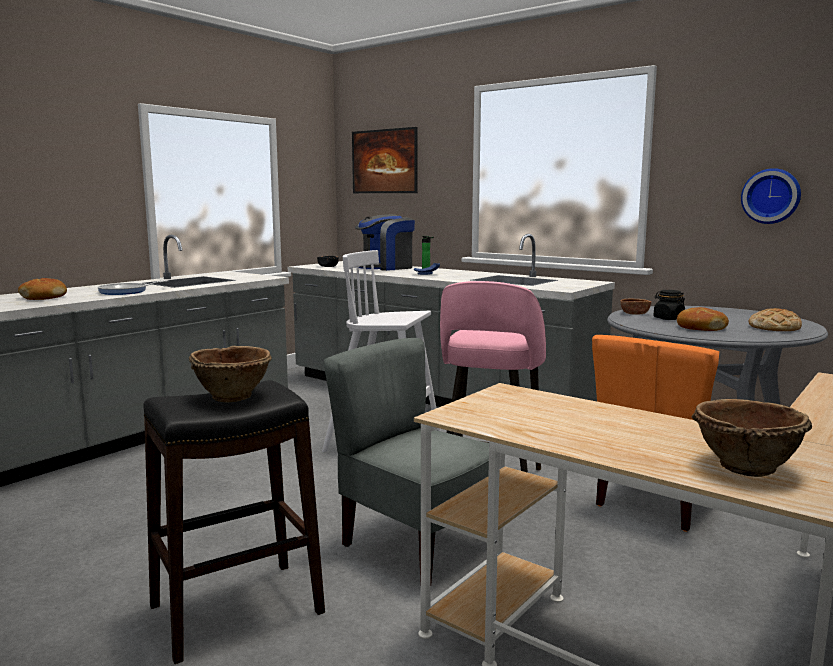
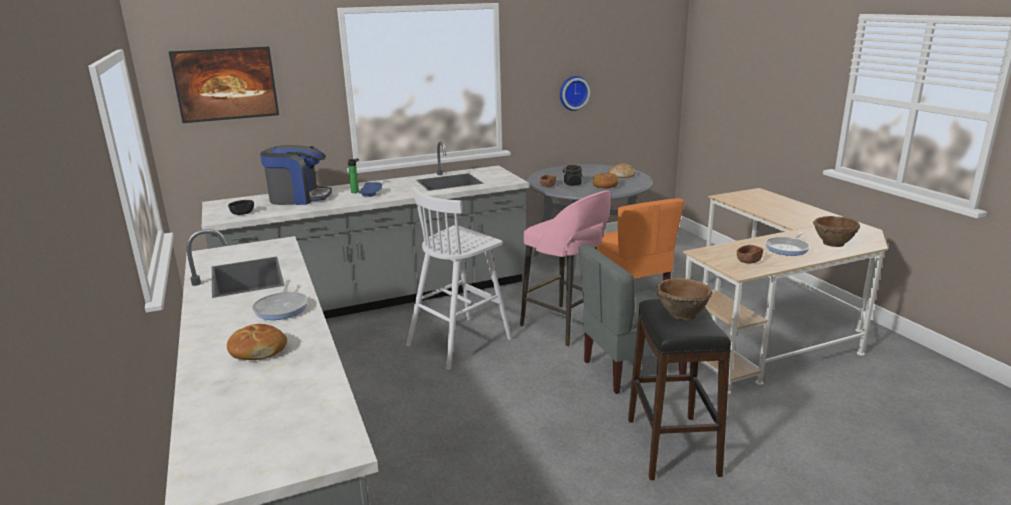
camera: 60 degrees left, 10 degrees up
(385, 267) = (299, 198): coffee machine -> coffee machine turned 90 degrees counterclockwise
(513, 416) = (748, 261): none -> brown bowl
(634, 435) = (788, 248): none -> frying pan

